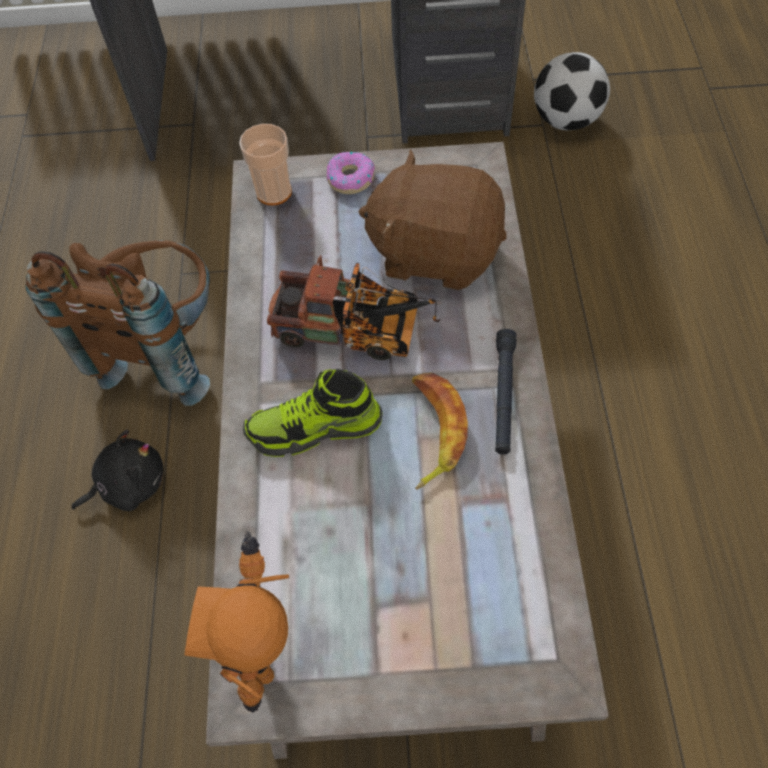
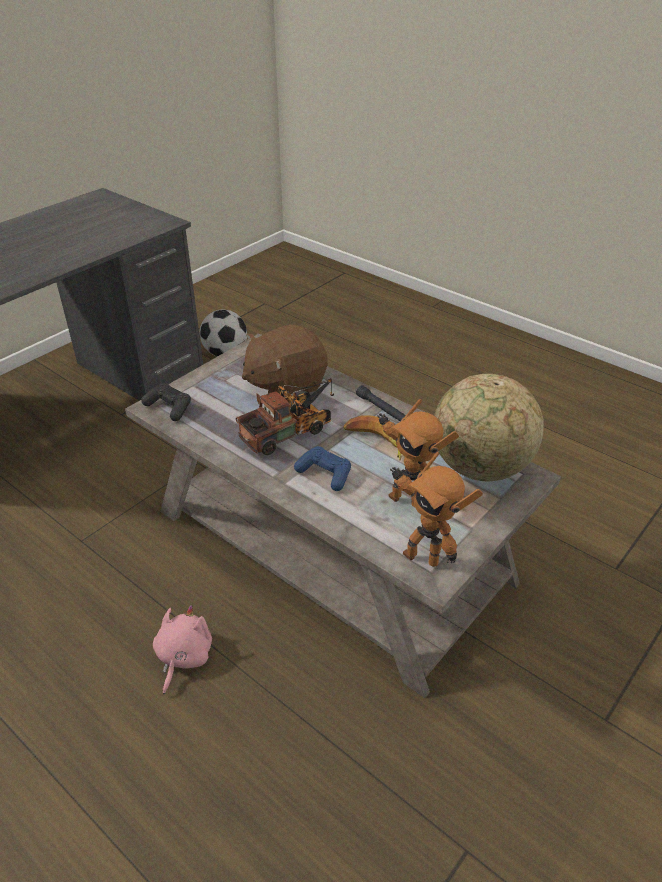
camera: 50 degrees left, 20 degrees down
(129, 484) = (183, 657): black plush toy -> pink plush toy
(163, 347) = (116, 581): brown backpack -> none
(274, 192) = (169, 407): cup -> black game controller
(315, 429) = (325, 474): shoe -> blue game controller
(350, 178) = (203, 382): donut -> none
(359, 551) = (406, 498): none -> toy robot
(509, 595) = (480, 468): none -> globe

